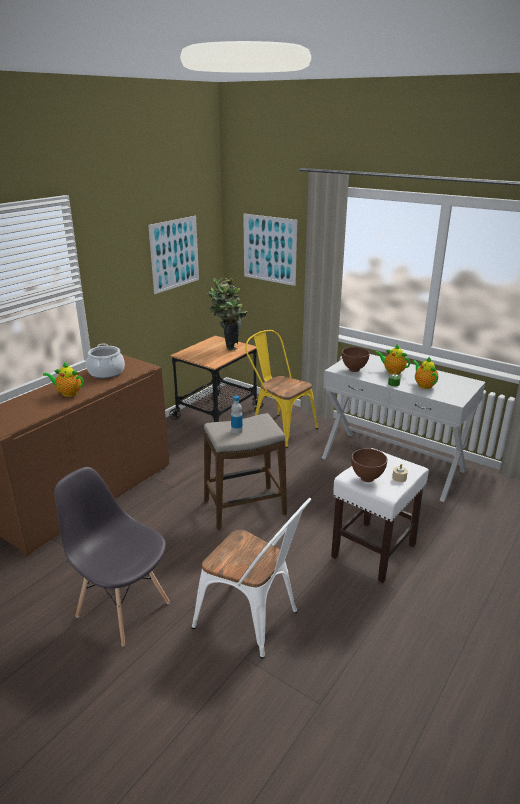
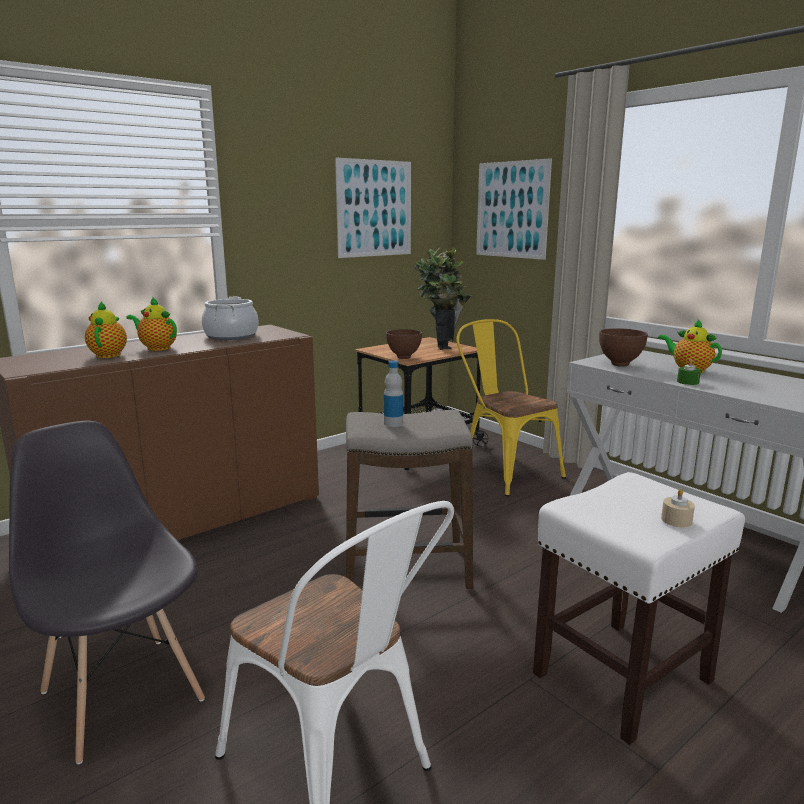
camera: 15 degrees right, 10 degrees down
(368, 479) = (608, 514): brown bowl -> brown bowl (404, 358)
(424, 385) = (746, 387): teapot -> teapot (109, 354)

